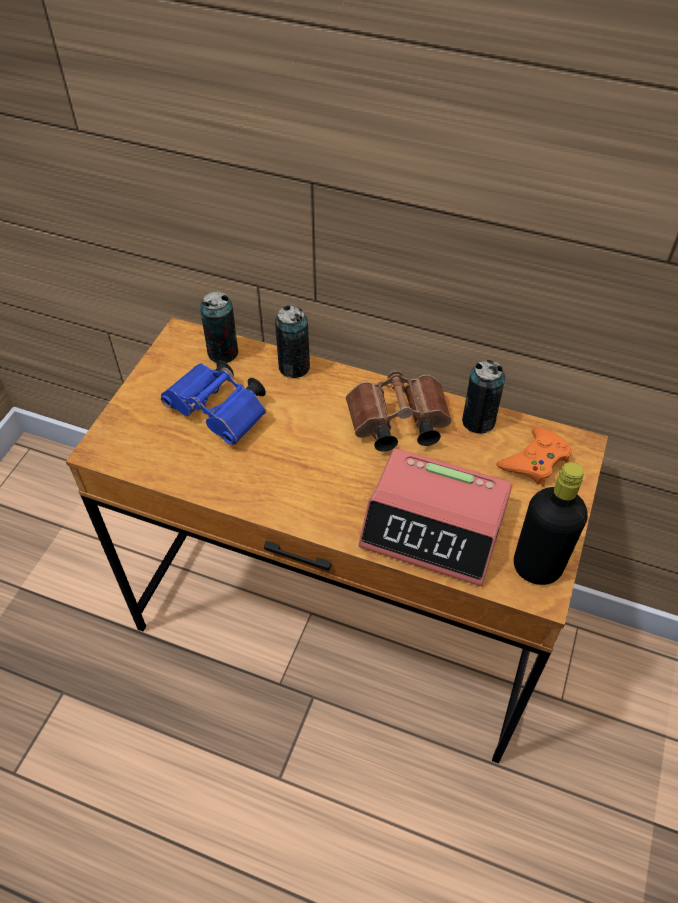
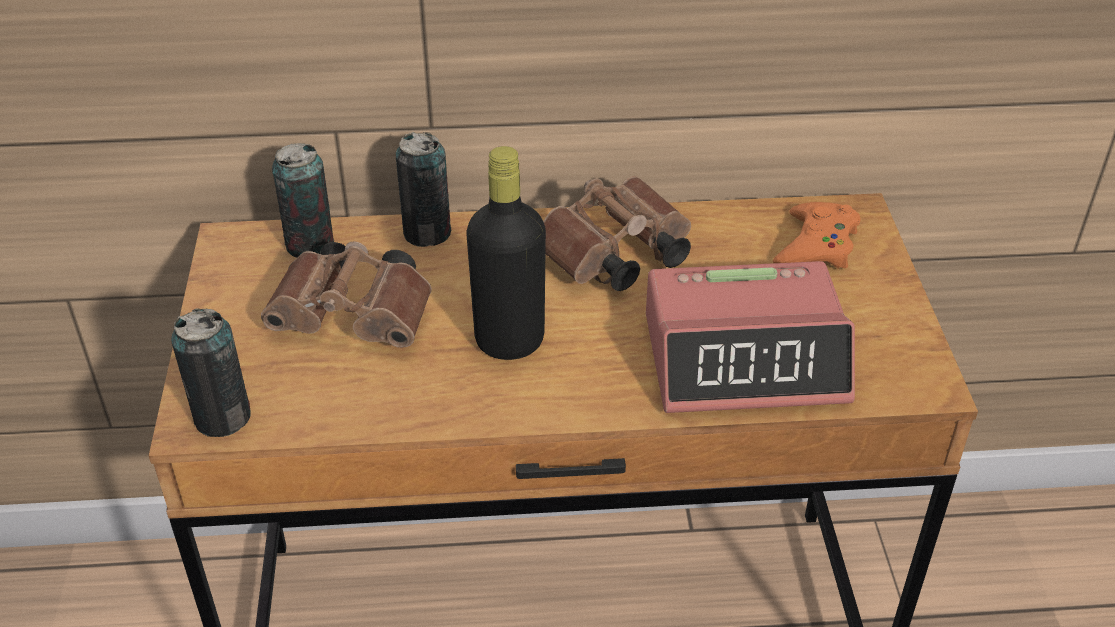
camera: 25 degrees left, 10 degrees down
(221, 414) = (358, 319): blue binoculars -> brown binoculars
(478, 421) = (716, 223): can -> can (222, 417)
(537, 567) = (901, 359): black bottle -> black bottle (509, 341)

